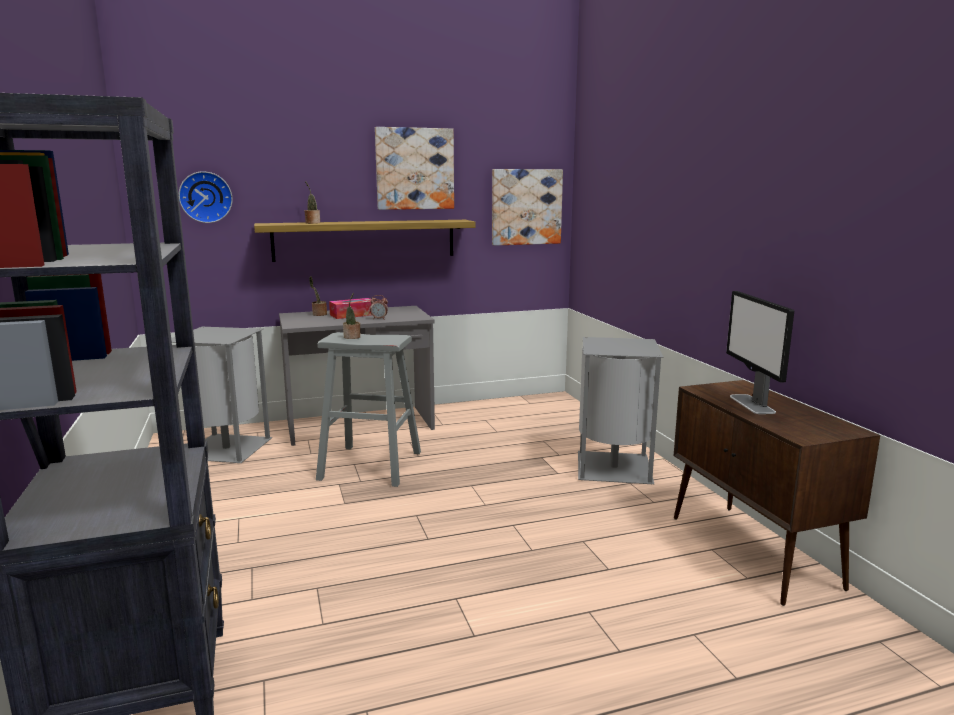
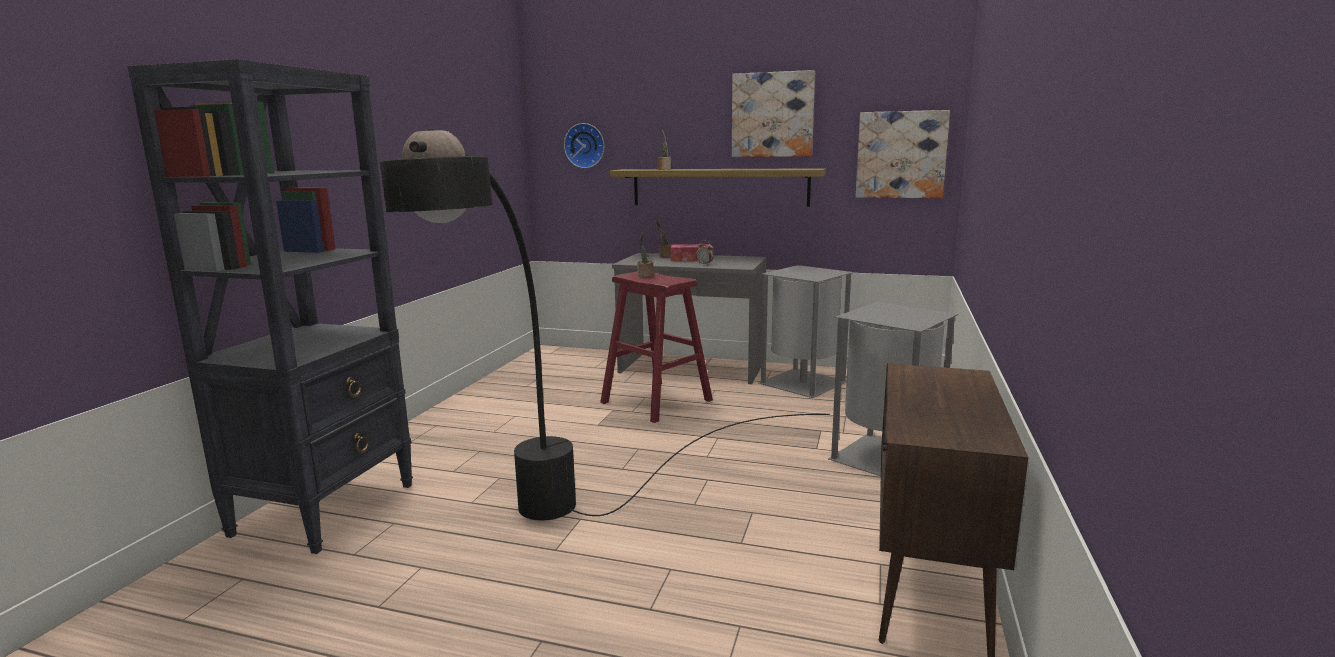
camera: 35 degrees right, 0 degrees up
(226, 448) = (570, 365): grey trash can -> grey trash can (802, 382)
(370, 465) = (656, 401): grey stool -> red stool
(479, 626) = (568, 544): none -> black floor lamp
(752, 404) = (932, 394): monitor -> none

